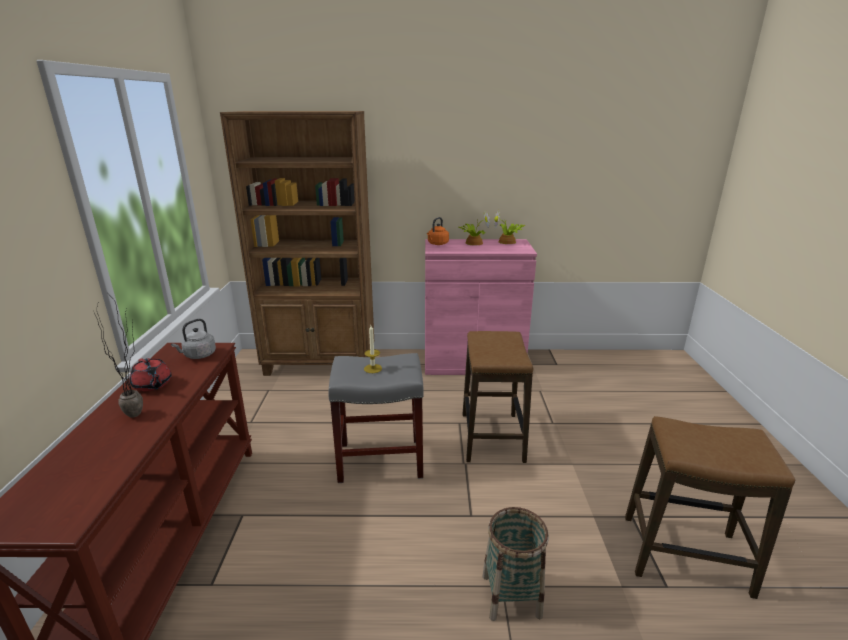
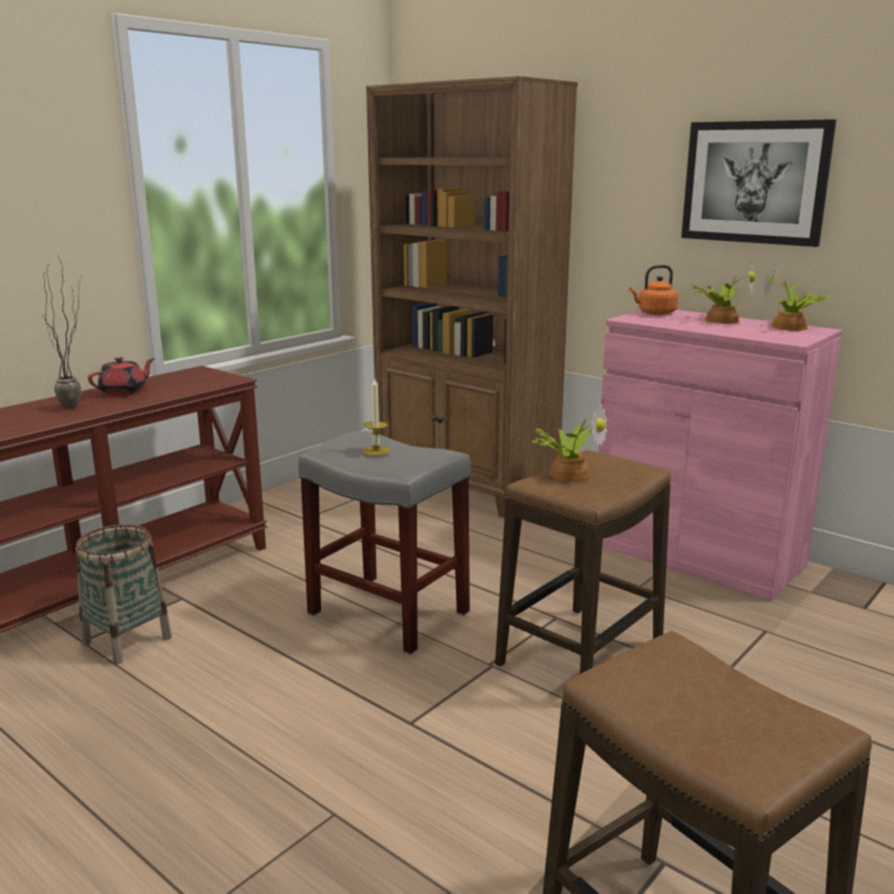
camera: 40 degrees right, 5 degrees down
(152, 385) = (124, 392): red teapot -> red teapot turned 135 degrees counterclockwise
(198, 355) = (203, 381): grey kettle -> none
(475, 168) = (755, 182): none -> picture
(485, 348) = (568, 472): none -> potted plant
(511, 595) = (329, 830): basket -> basket (126, 640)

